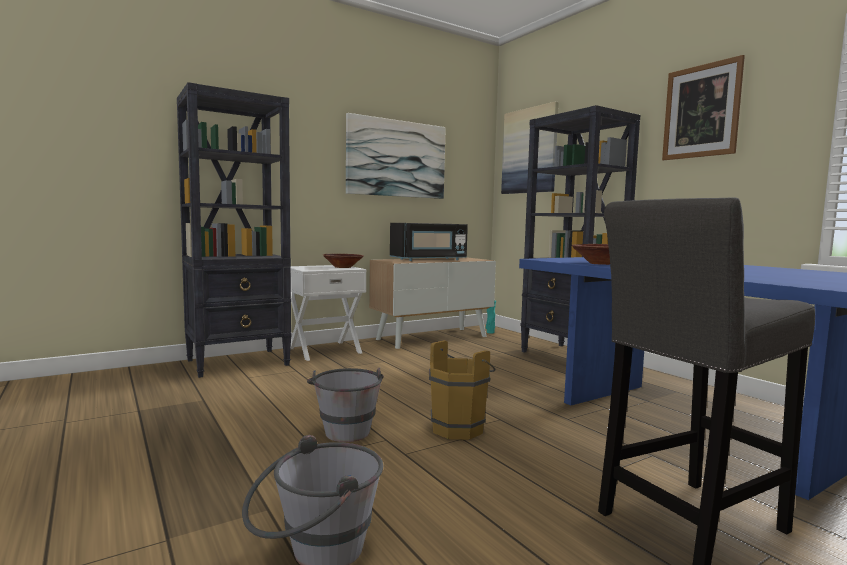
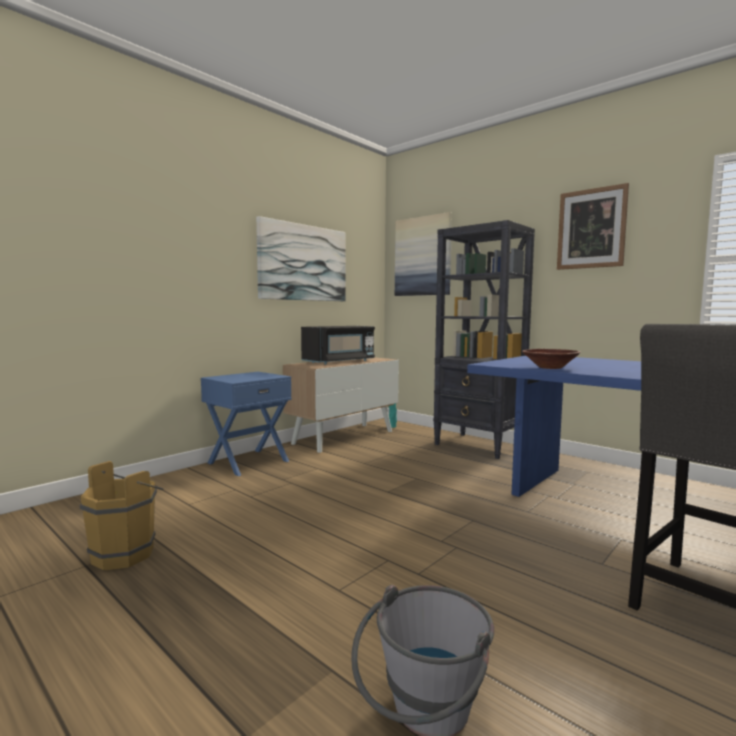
camera: 15 degrees left, 0 degrees up
(239, 362) = (165, 487): black bookcase -> none
(324, 350) = (248, 462): white nightstand -> blue nightstand
(342, 267) = (264, 375): brown bowl -> none
(346, 428) = (339, 553): grey bucket -> none
(460, 428) = (445, 535): brown bucket -> brown bucket (128, 553)

